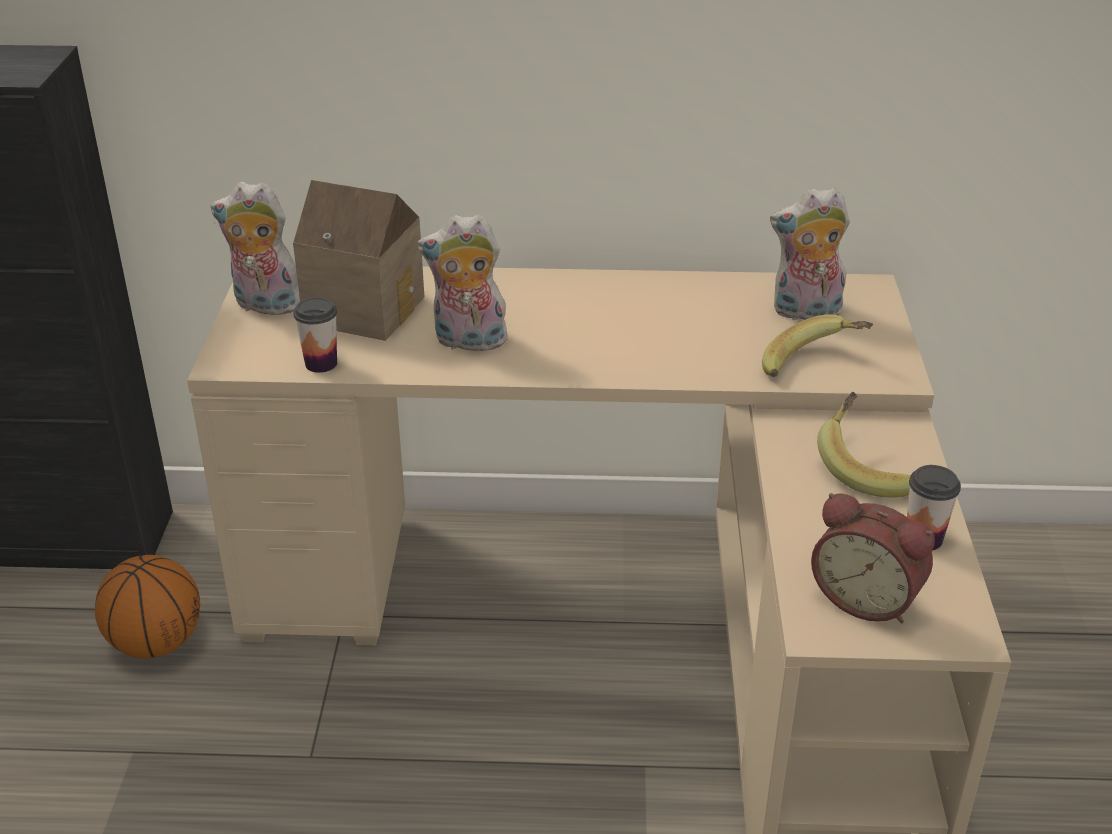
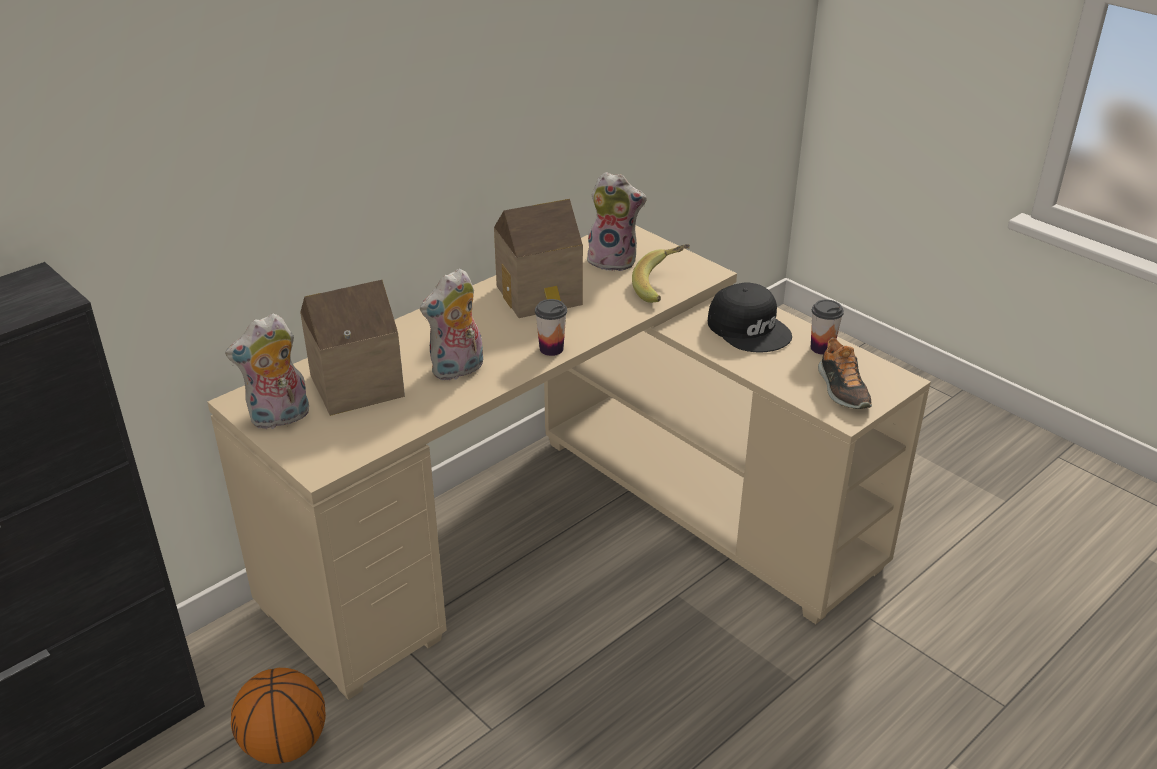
camera: 45 degrees left, 0 degrees up
(321, 364) = (387, 432): cup -> cup (551, 349)
(662, 313) = (541, 297): none -> toy house
(805, 313) = (614, 260): plush toy -> plush toy turned 120 degrees counterclockwise
(867, 468) = (749, 328): banana -> black cap
(867, 598) = (842, 389): alarm clock -> shoe

